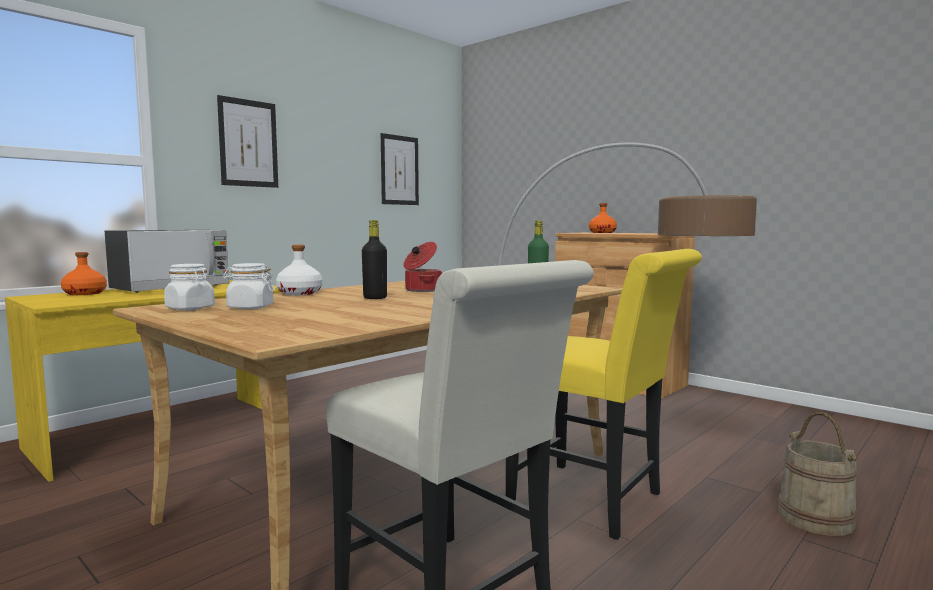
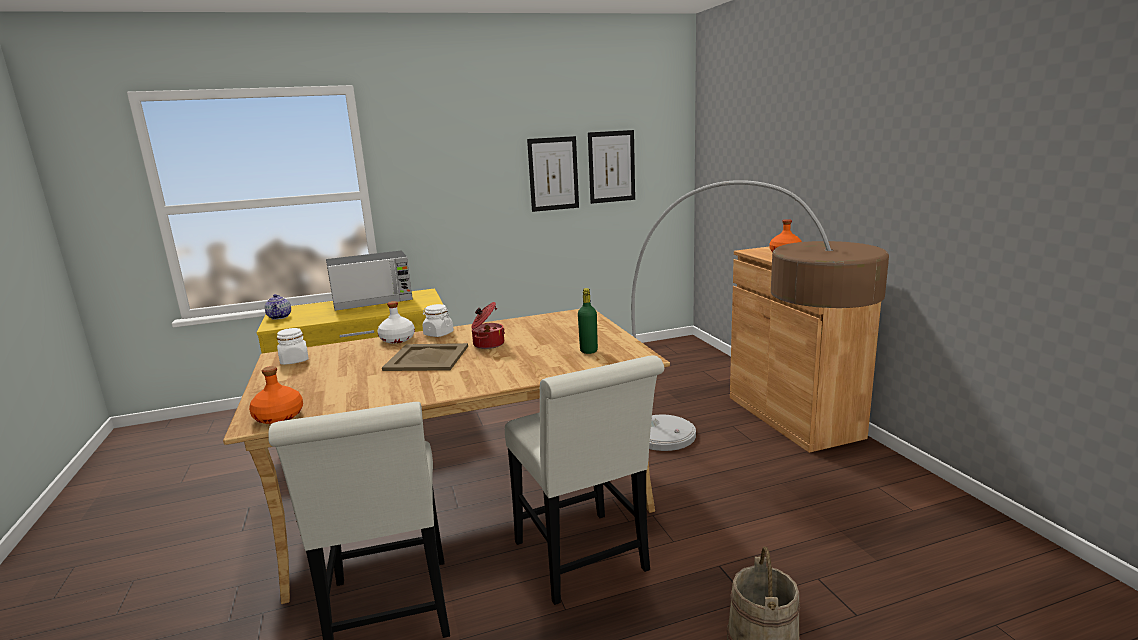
camera: 30 degrees right, 10 degrees up
(47, 299) = (280, 317): none -> teapot
(84, 293) = (312, 308): orange bottle -> orange bottle (278, 417)
(248, 143) = (449, 166): picture -> picture (553, 174)
(250, 307) = (326, 364): white jar -> white jar (438, 334)
(375, 298) = (426, 358): black bottle -> beige tray
(595, 501) = (585, 561): yellow chair -> white chair

